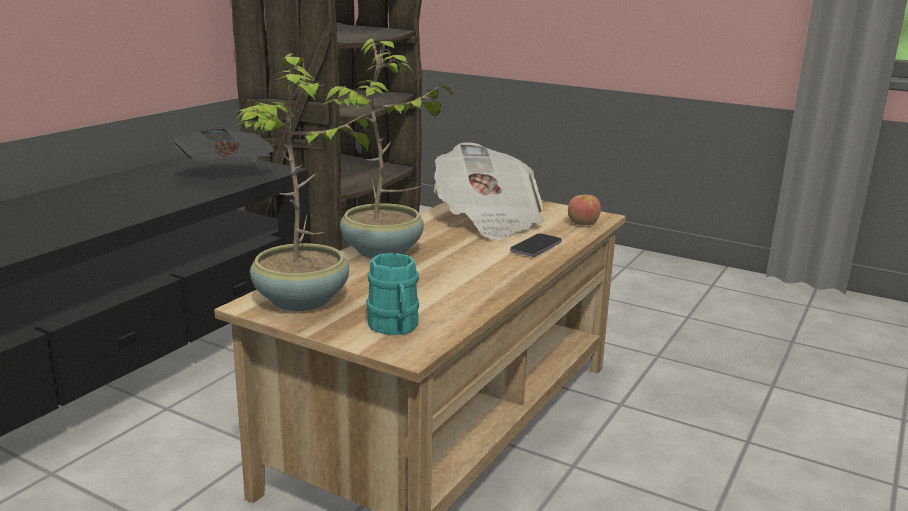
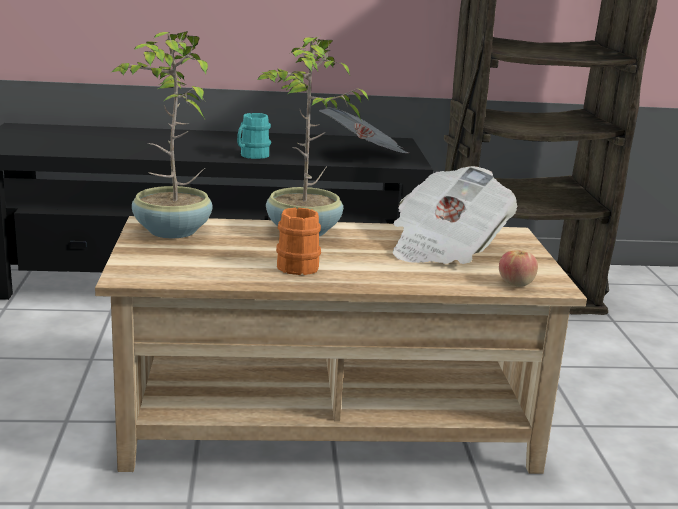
camera: 55 degrees right, 0 degrees up
(394, 327) = (161, 265): turquoise mug -> turquoise mug (251, 155)
(463, 276) = (294, 265): none -> orange mug
(536, 247) = (410, 277): phone -> none

